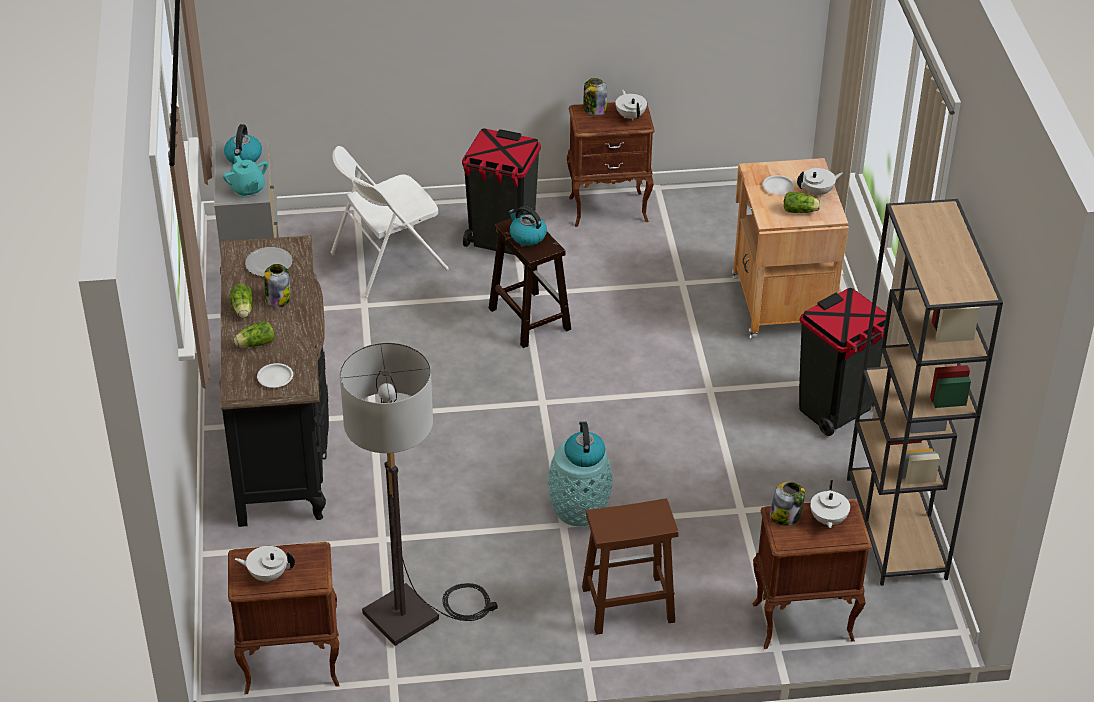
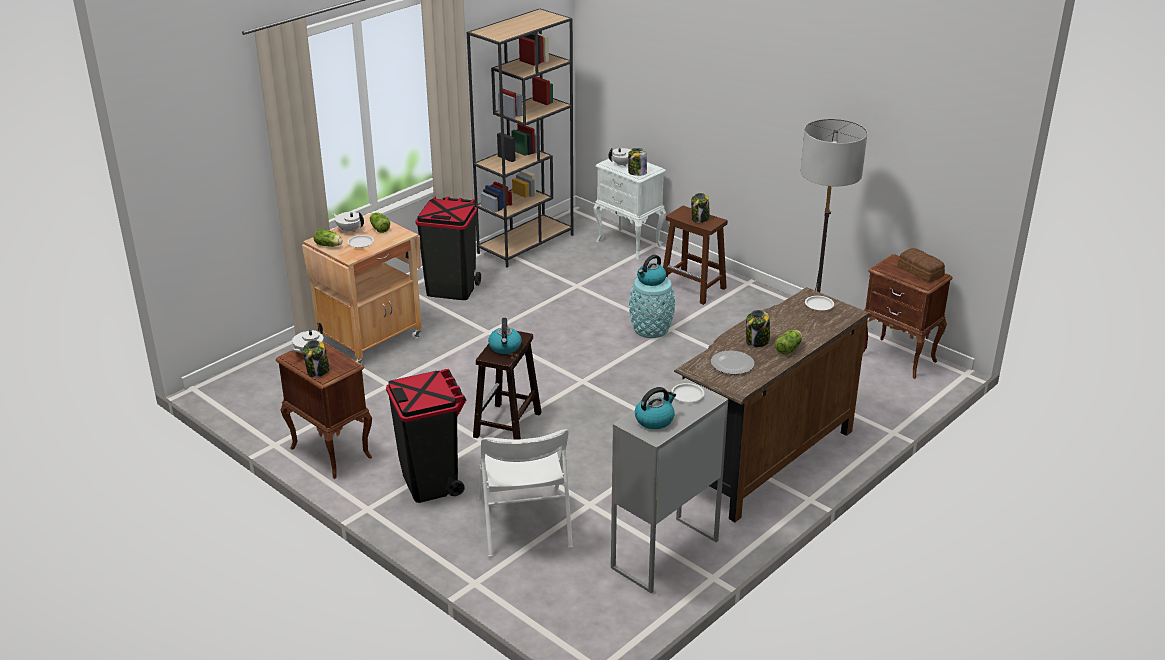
camera: 130 degrees left, 10 degrees down
(247, 189) = (687, 395): turquoise teapot -> white plate
(254, 344) = (807, 327): lettuce -> lettuce (329, 245)
(267, 575) = (920, 272): white teapot -> bread
(388, 261) = (524, 523): white chair -> white chair turned 60 degrees clockwise
(625, 521) = (700, 219): none -> jar
(802, 622) = (629, 244): brown nightstand -> white nightstand

